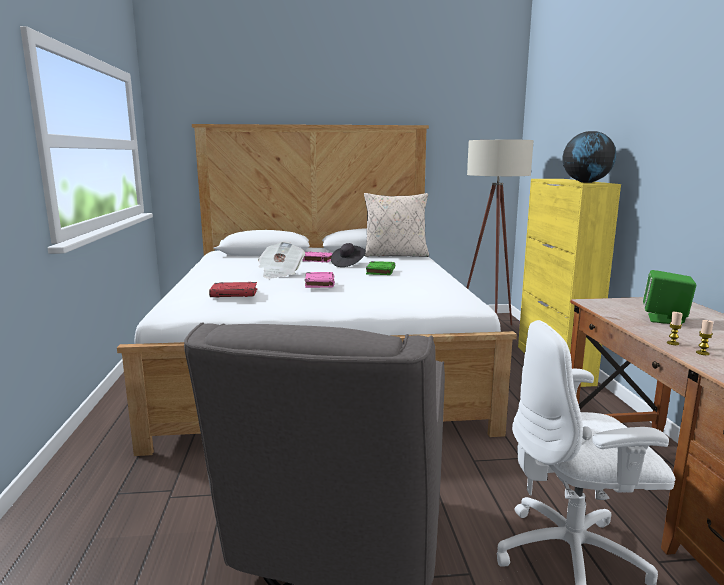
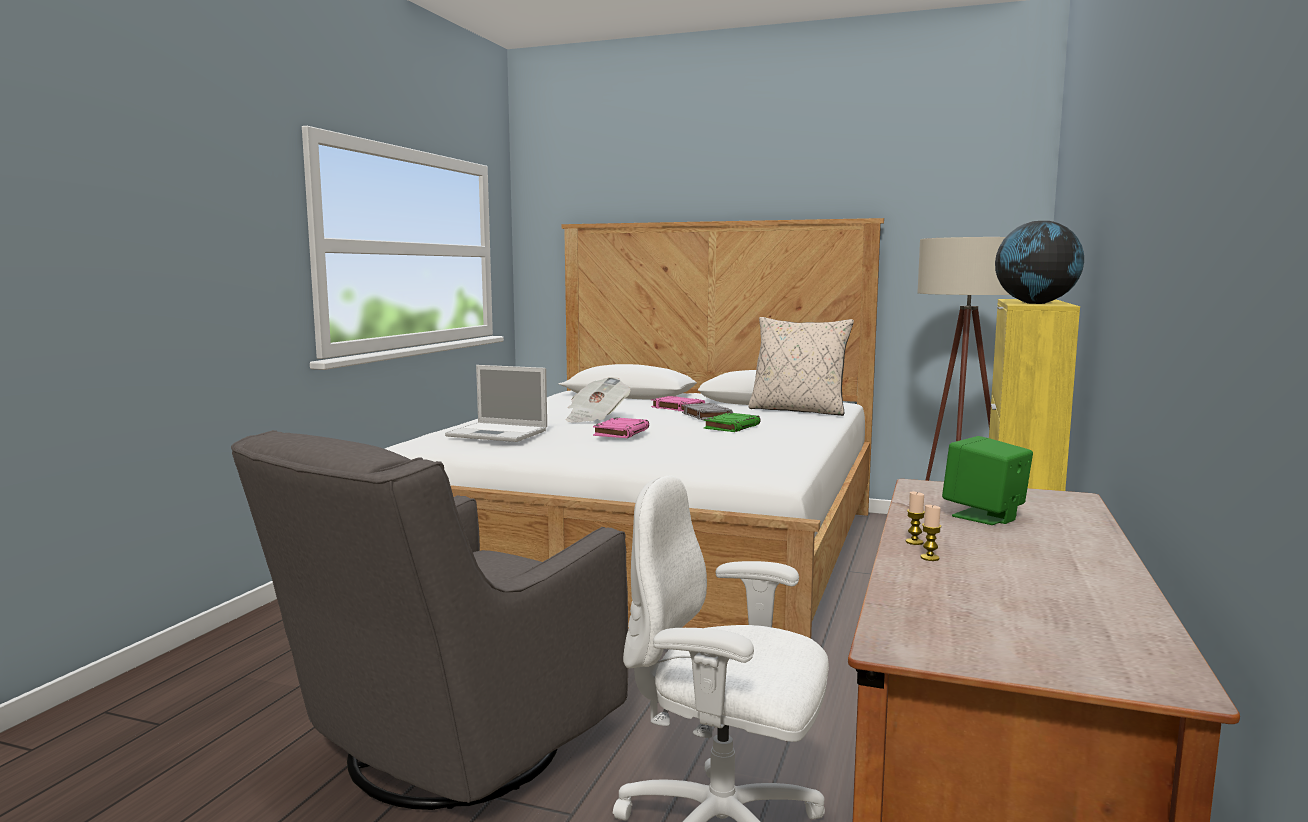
camera: 25 degrees right, 5 degrees down
(234, 293) = (499, 433): red book -> laptop
(348, 264) = (706, 415): black hat -> grey book

